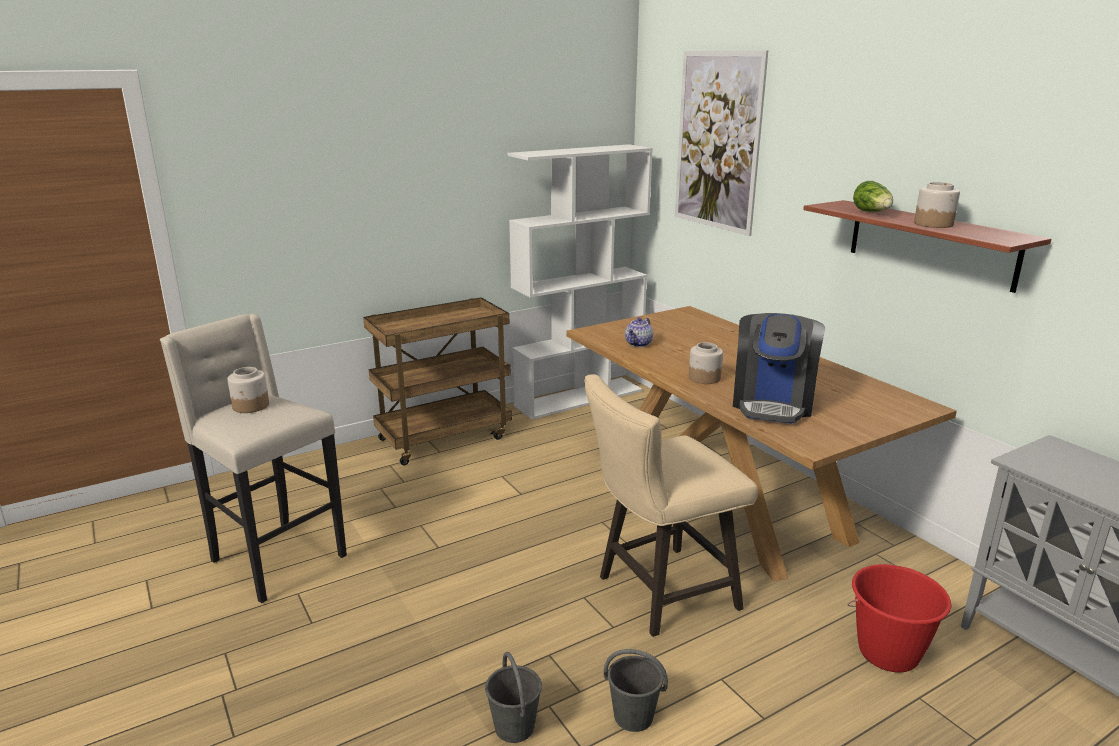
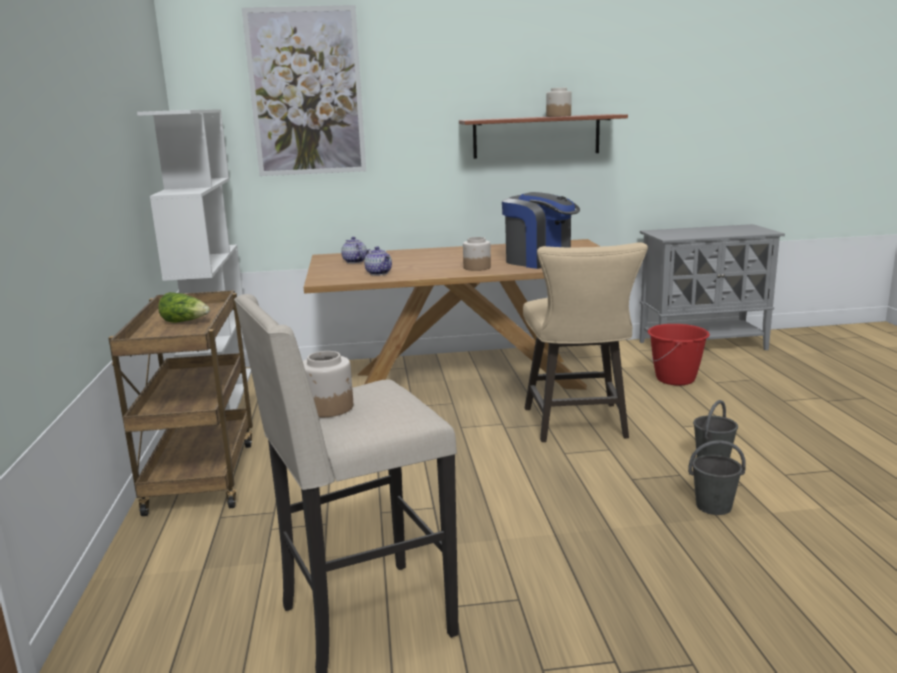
camera: 65 degrees left, 5 degrees down
(676, 325) = (354, 261): none -> teapot
(873, 213) = (511, 118): lettuce -> lettuce (185, 322)

